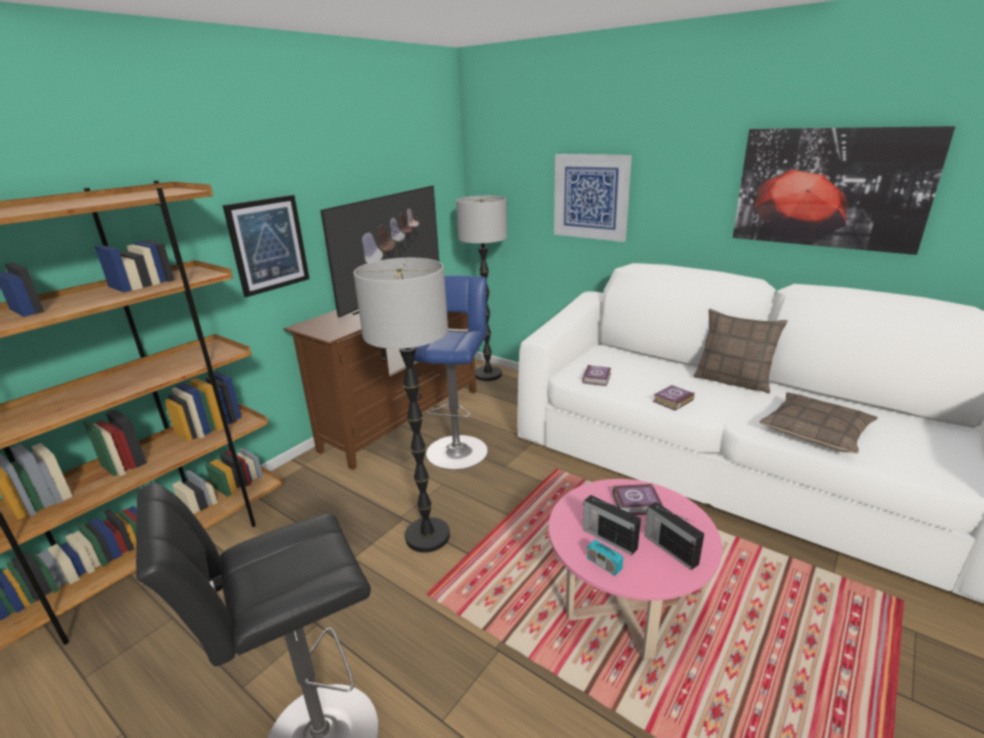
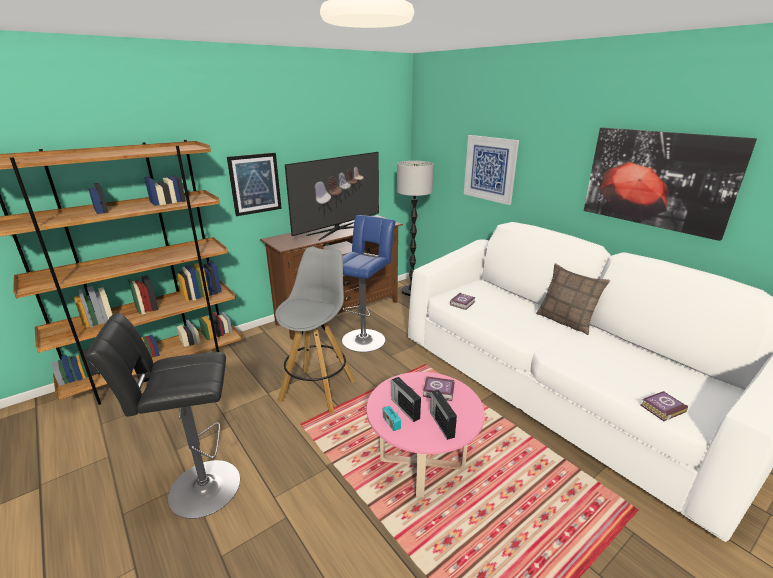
camera: 15 degrees right, 0 degrees up
(428, 536) = (318, 389): floor lamp -> grey stool
(671, 400) = (507, 327): book -> book (661, 408)
(815, 431) = (604, 368): pillow -> none

